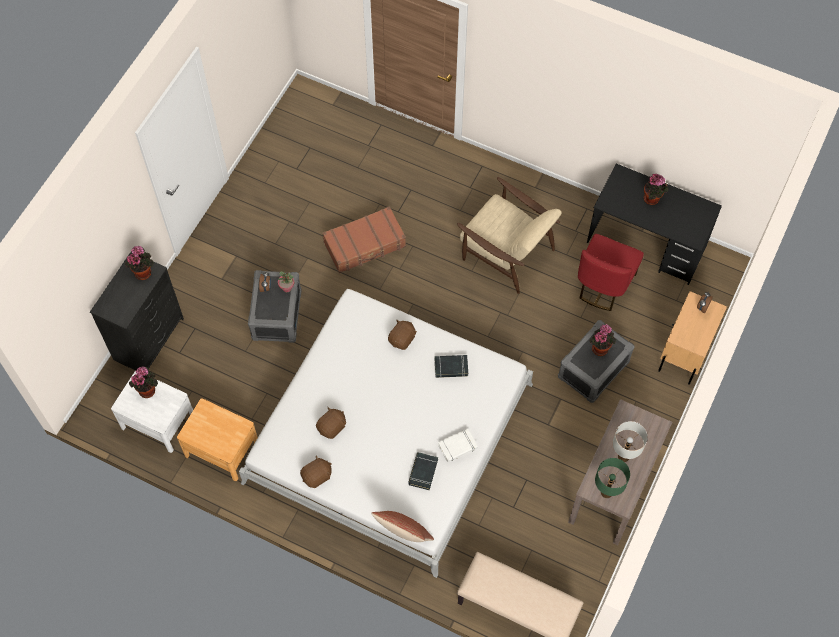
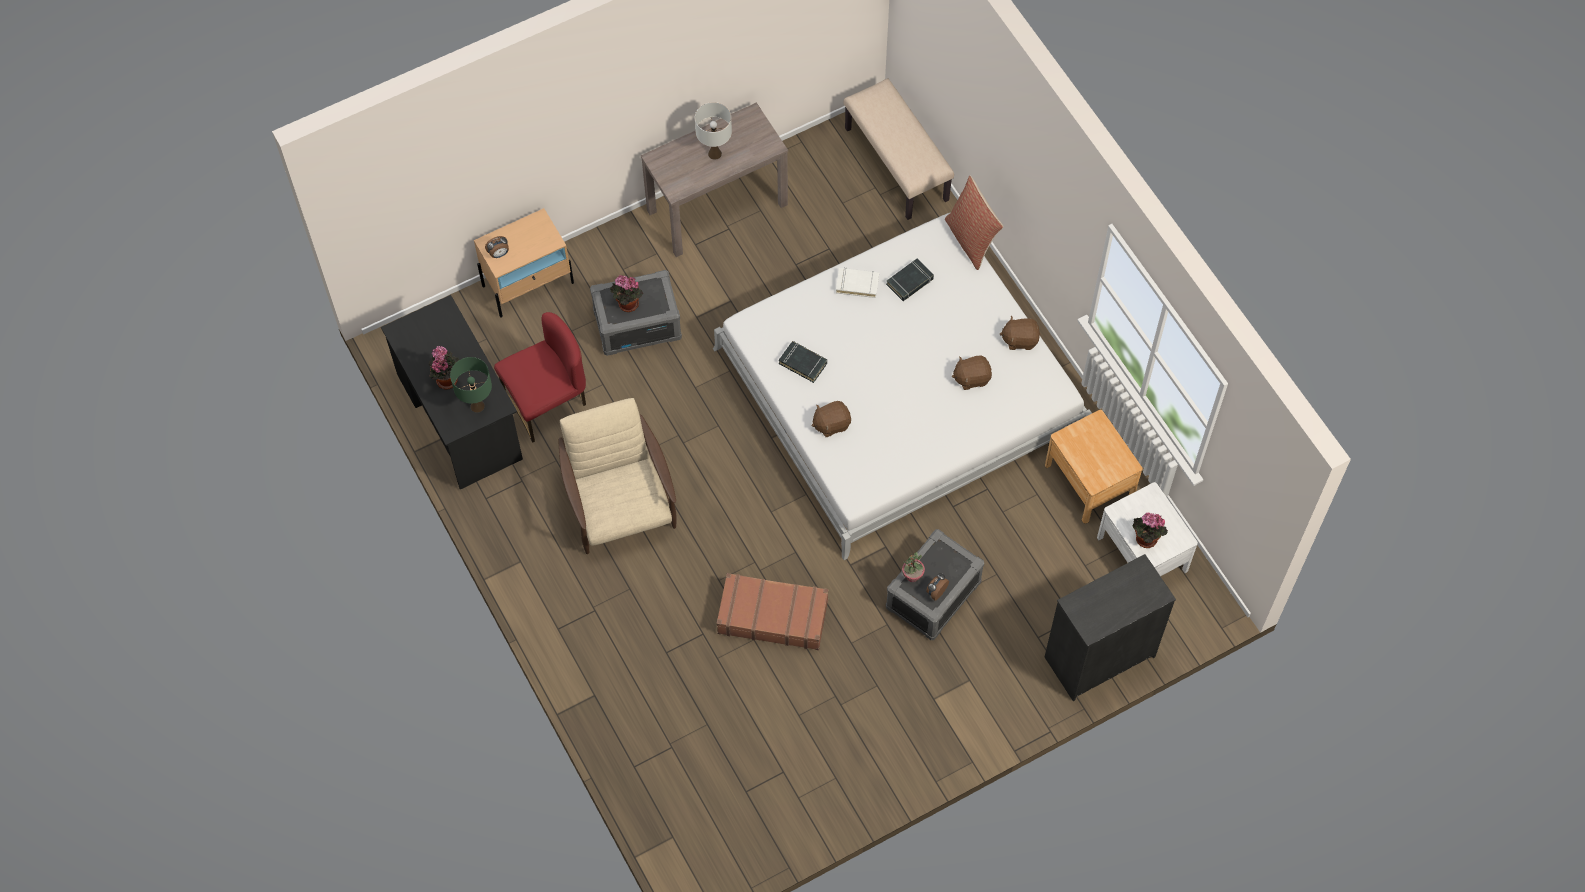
camera: 145 degrees left, 0 degrees up
(143, 271) = (1087, 610): potted plant -> none
(606, 492) = (758, 134): green table lamp -> green table lamp (477, 406)

